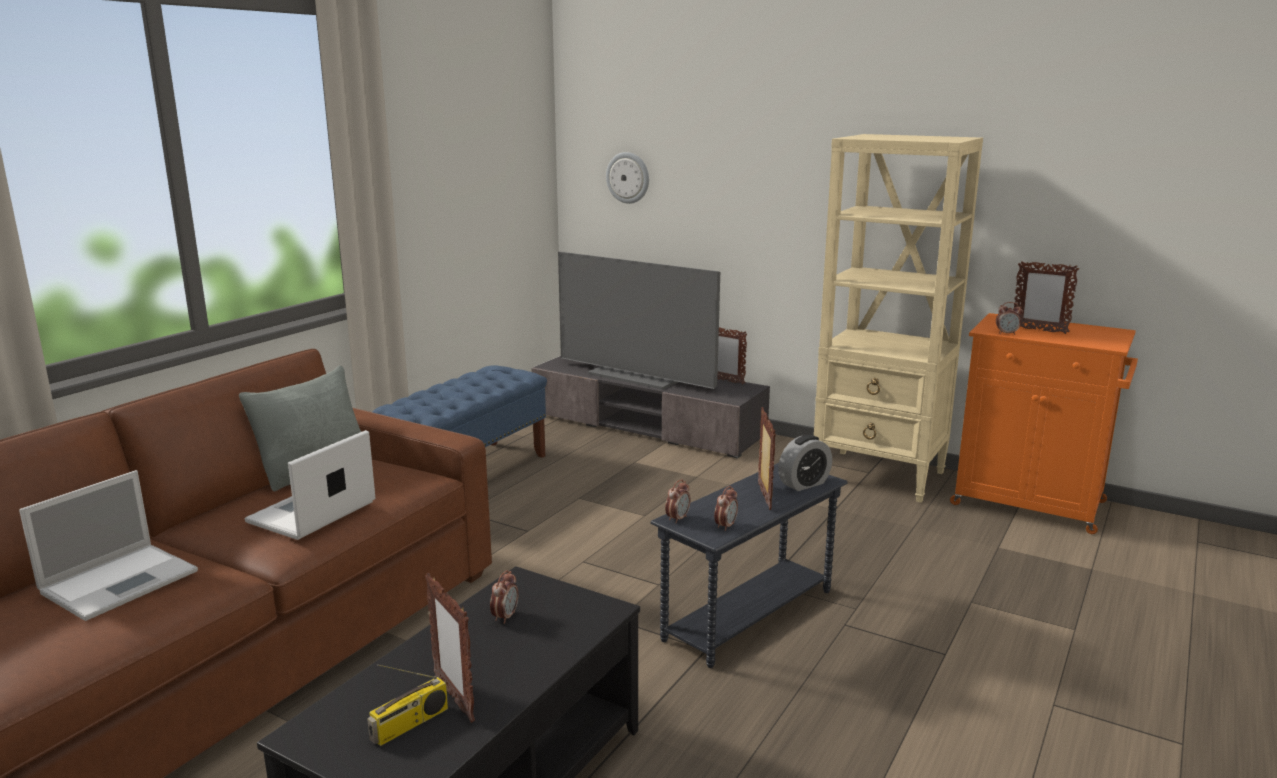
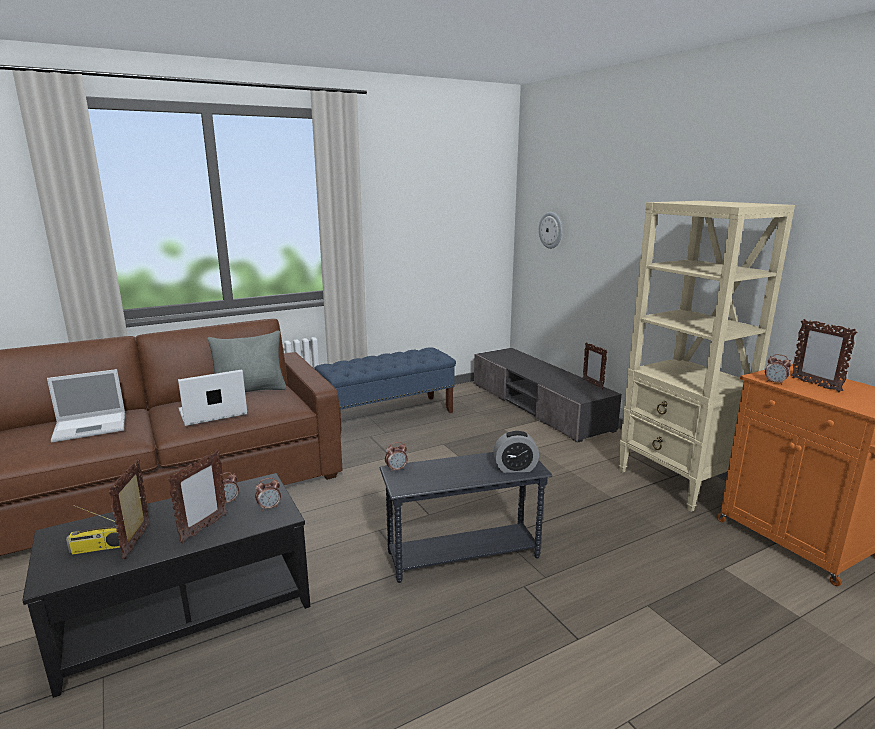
camera: 30 degrees right, 0 degrees up
(638, 376) = (534, 370): television -> none
(725, 526) = (419, 483): alarm clock -> alarm clock (269, 507)
(764, 497) = (473, 470): picture frame -> picture frame (204, 528)

